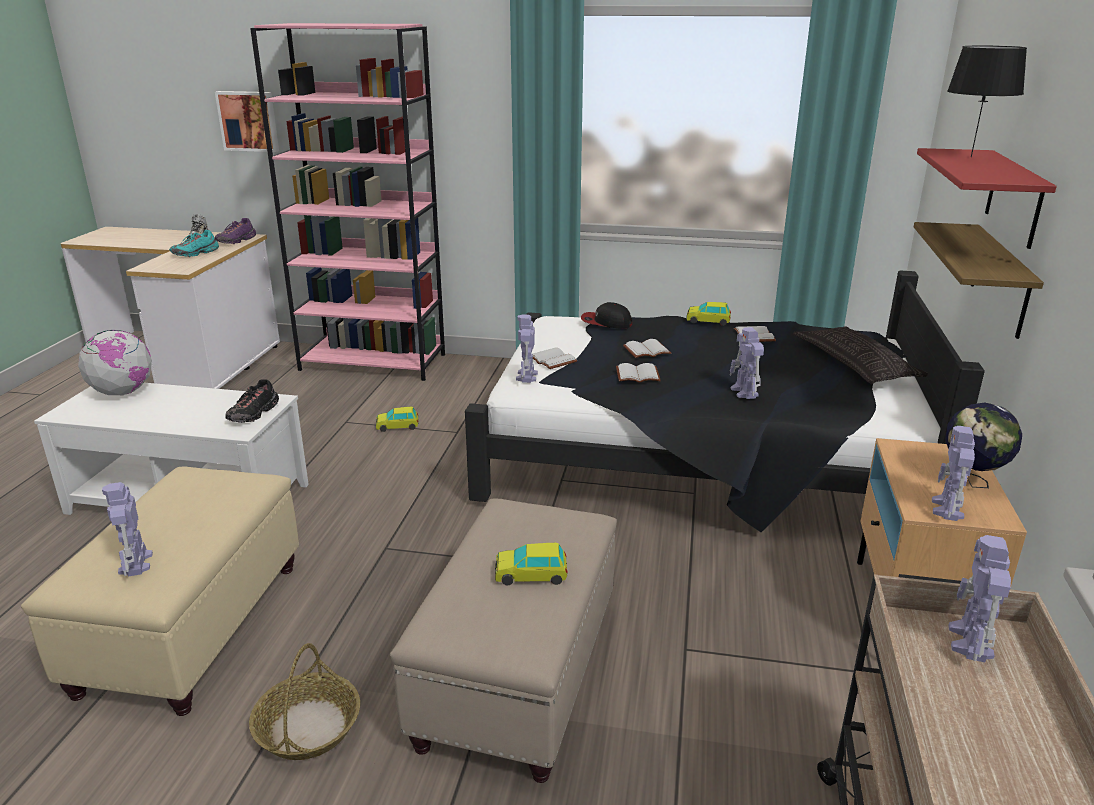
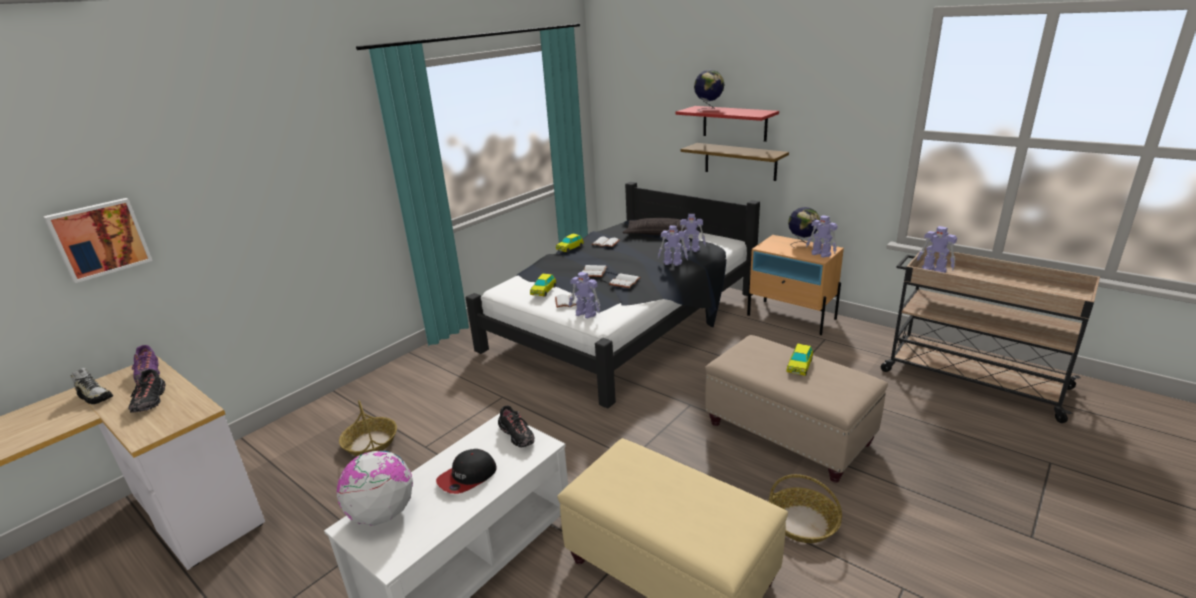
camera: 60 degrees left, 0 degrees up
(135, 564) = (715, 517): toy robot -> toy robot (691, 249)
(196, 253) = (150, 401): turquoise shoe -> black shoe
(338, 395) = (371, 443): none -> basket
(374, 362) = (330, 413): pink bookcase -> none
(397, 426) = (463, 422): toy car -> toy car (543, 291)
(606, 322) = (533, 274): cap -> cap (467, 477)
(971, 157) = (708, 109): black table lamp -> globe

